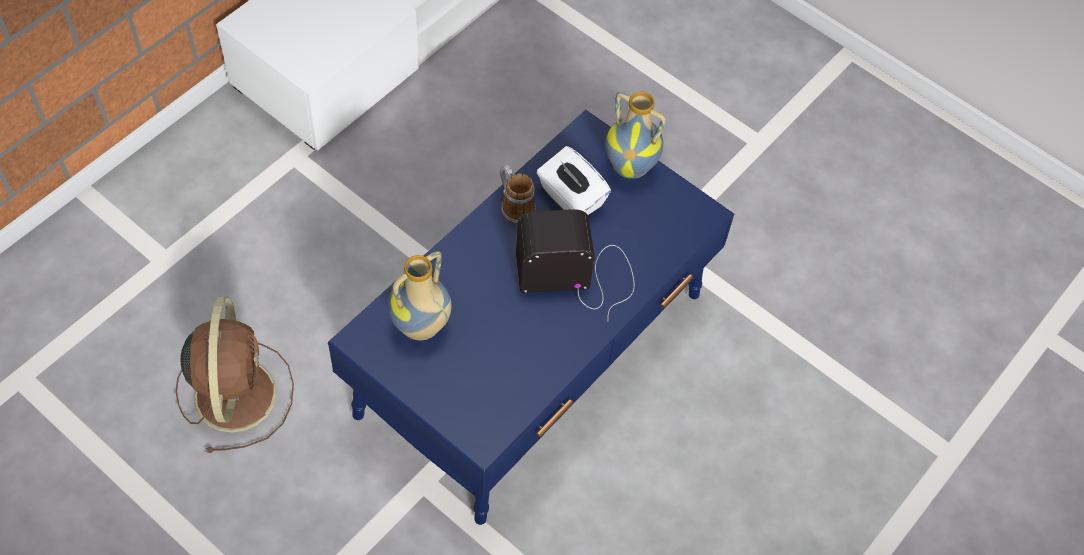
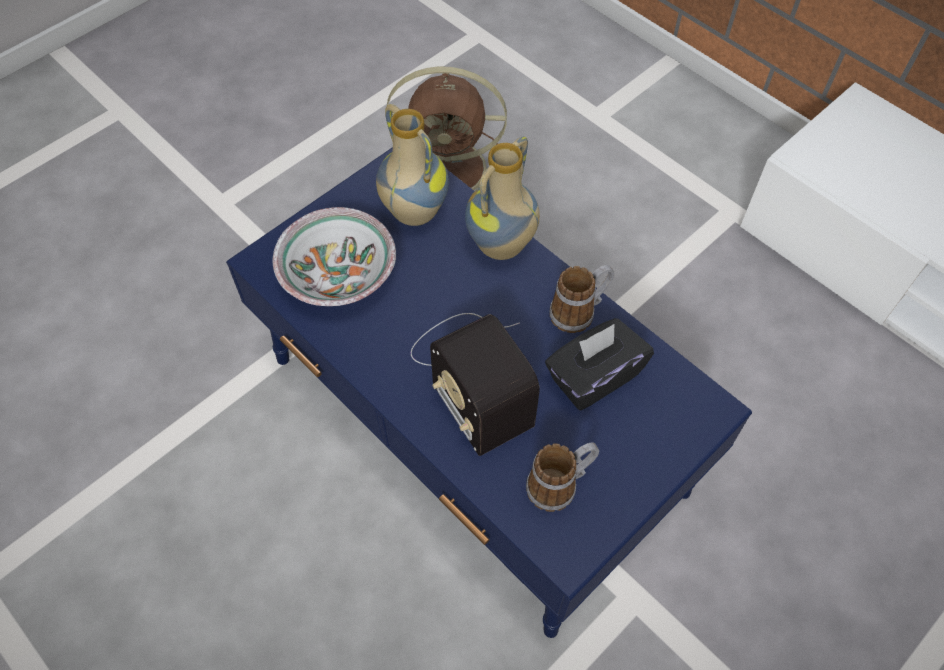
camera: 100 degrees right, 0 degrees up
(492, 376) = (340, 274): none -> bowl
(571, 198) = (593, 377): white tissue box -> black tissue box
(579, 274) = (472, 375): radio -> radio turned 150 degrees clockwise
(631, 166) = (652, 459): vase -> vase (502, 246)
(658, 218) = (560, 484): none -> mug

